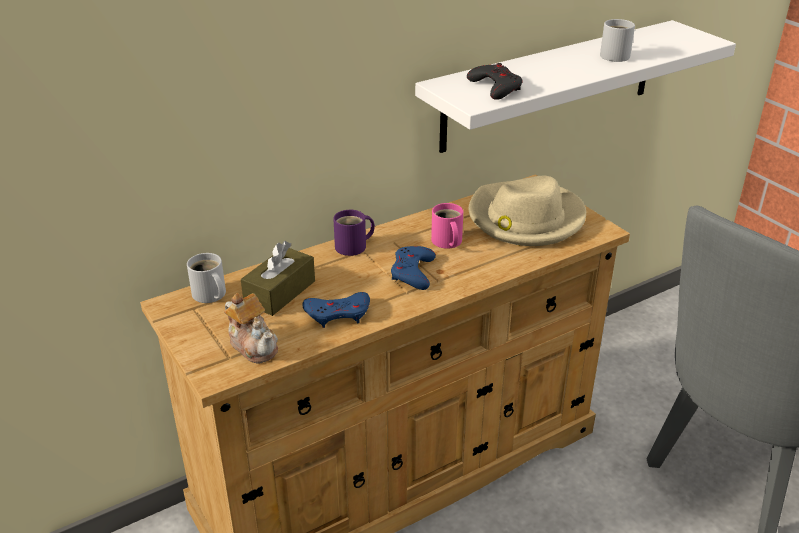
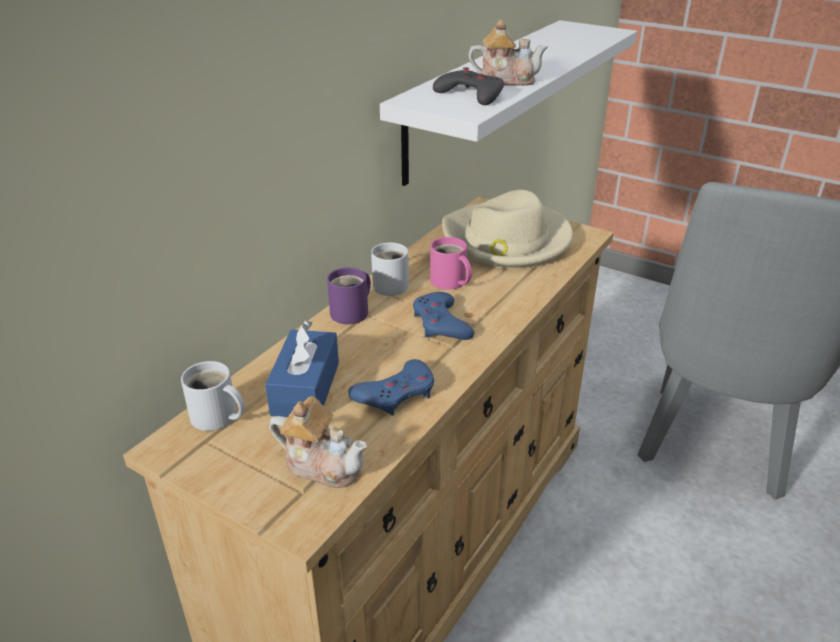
camera: 25 degrees left, 0 degrees up
(280, 292) = (306, 388): brown tissue box -> blue tissue box
(541, 78) = (506, 80): none -> teapot
(615, 55) = (549, 52): white mug -> white mug (390, 284)

